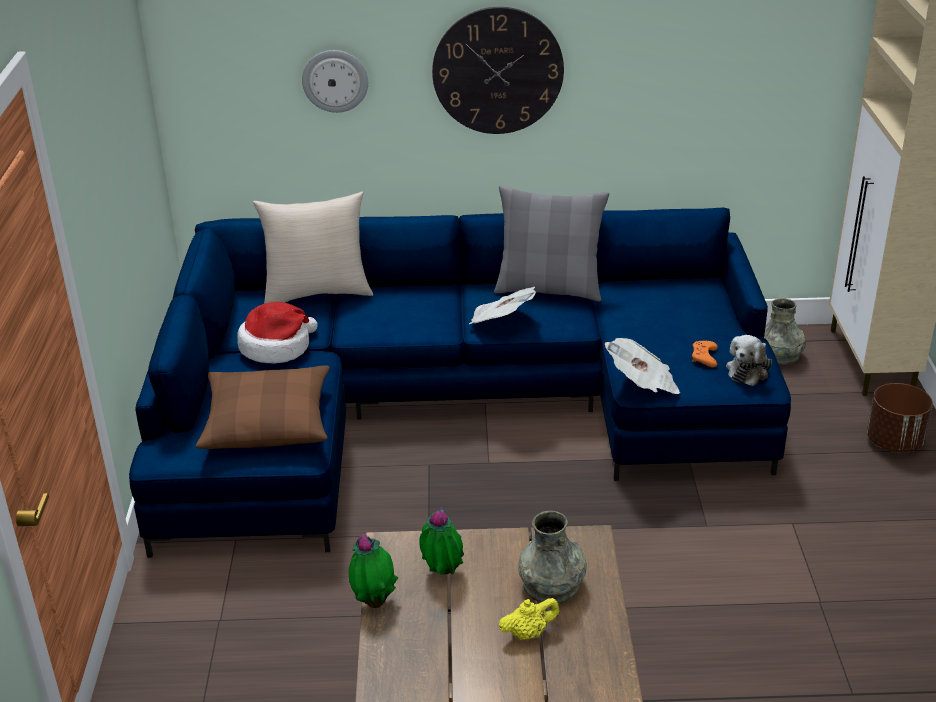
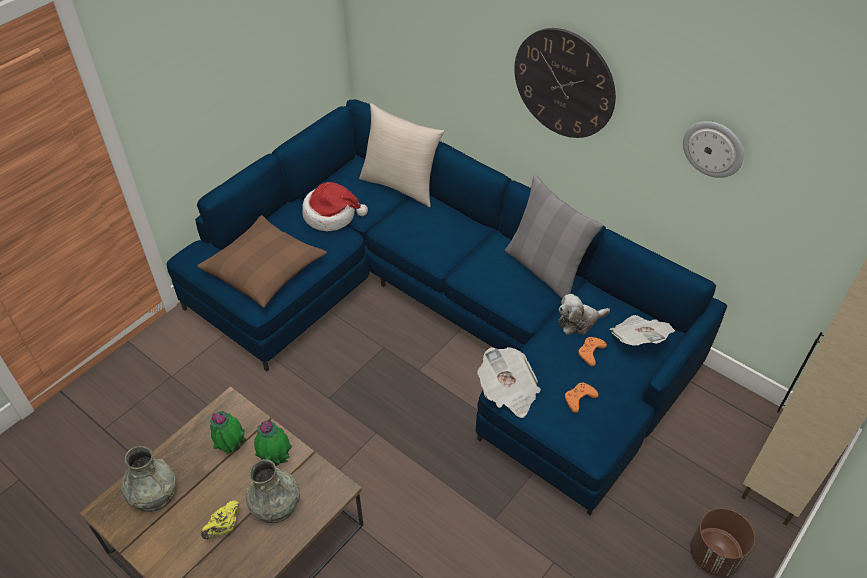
camera: 40 degrees right, 15 degrees up
(335, 80) = (450, 38): wall clock -> wall clock (713, 148)
(374, 602) = (179, 438): potted plant -> potted plant (276, 459)
(501, 321) = (481, 277): newspaper -> newspaper (638, 339)
(528, 633) = (224, 527): yellow teapot -> yellow teapot turned 105 degrees clockwise
(669, 323) = (590, 352): none -> orange game controller
(748, 370) = (598, 432): plush toy -> plush toy (579, 321)
(779, 356) = (716, 418): grey vase -> grey vase (153, 493)

